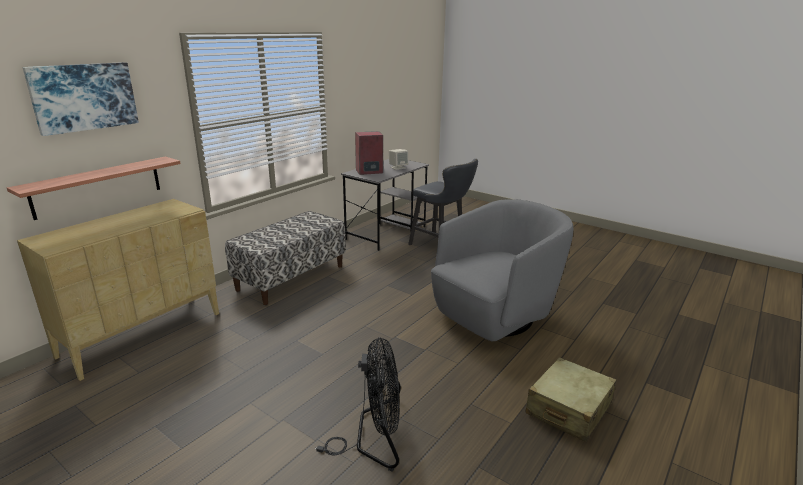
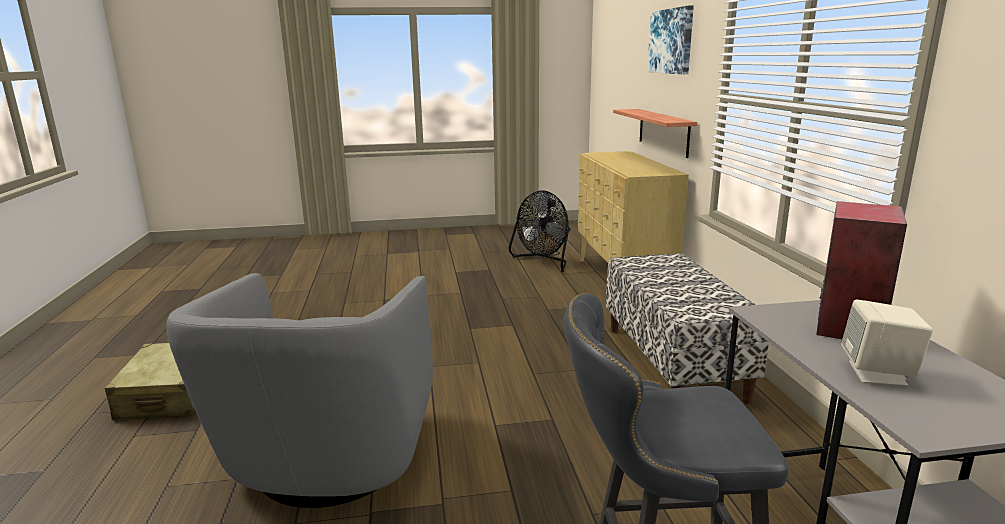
camera: 135 degrees right, 5 degrees down
(373, 435) = (348, 314): black fan -> black fan (544, 260)

